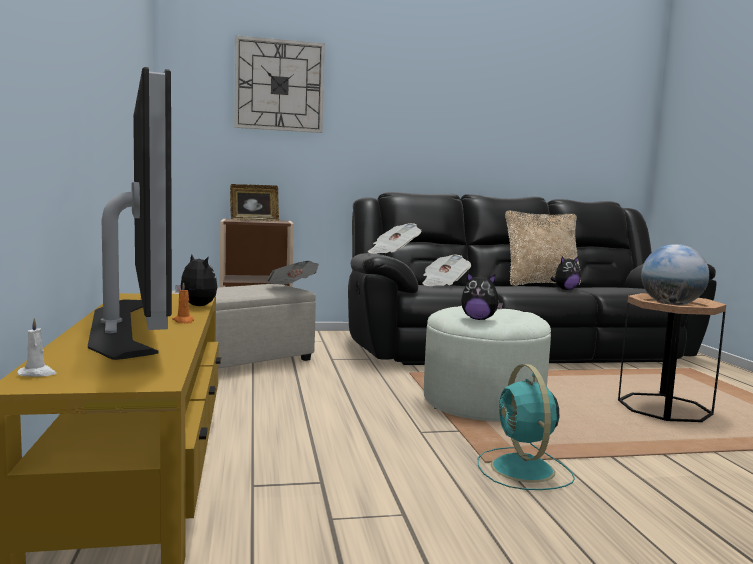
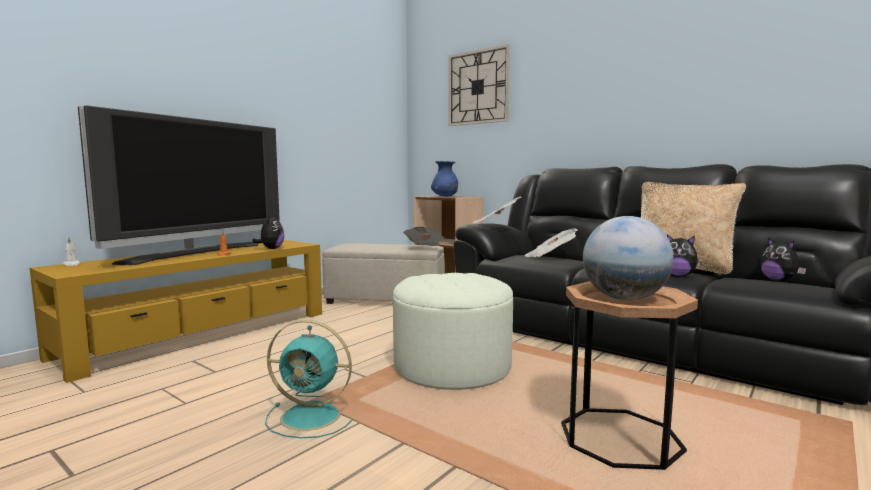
camera: 50 degrees right, 0 degrees up
(254, 220) = (445, 196): picture frame -> blue vase
(479, 319) = (418, 282): plush toy -> plush toy (779, 281)
(523, 470) = (313, 416): turquoise fan -> turquoise fan turned 120 degrees counterclockwise

